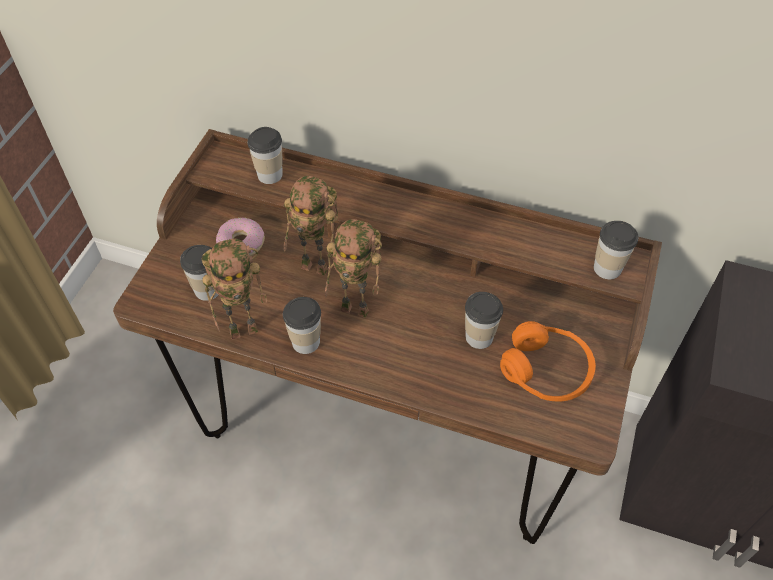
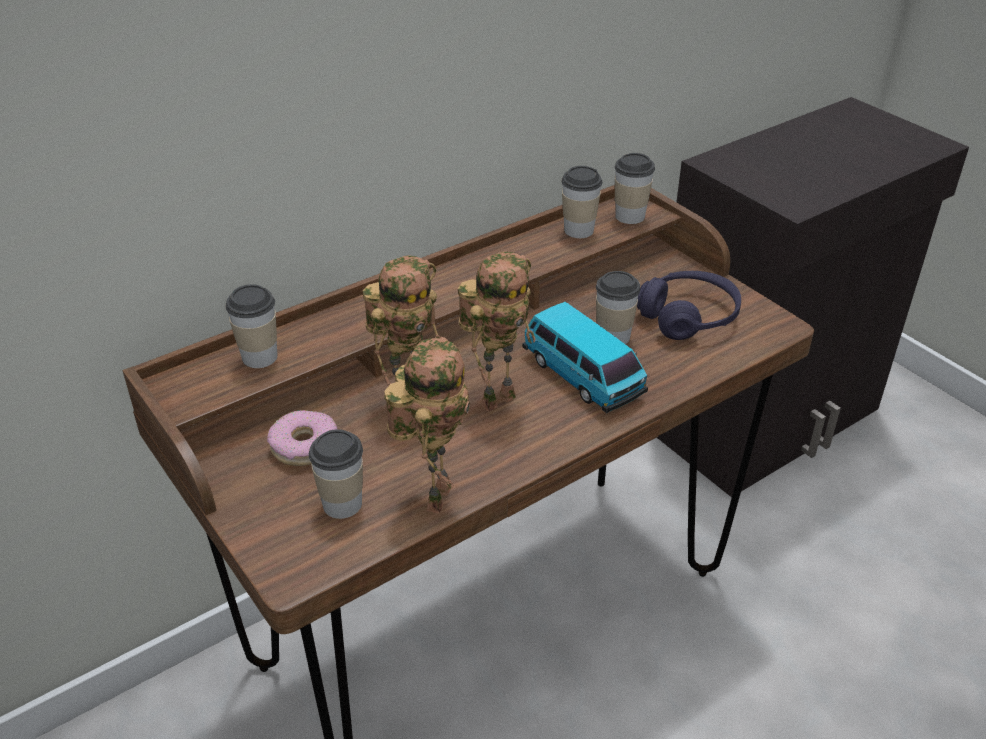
camera: 55 degrees left, 15 degrees down
(306, 342) = (503, 455): cup -> cup (578, 230)
(418, 342) = (583, 376): none -> toy car
(546, 371) = (688, 317): orange headphones -> purple headphones

